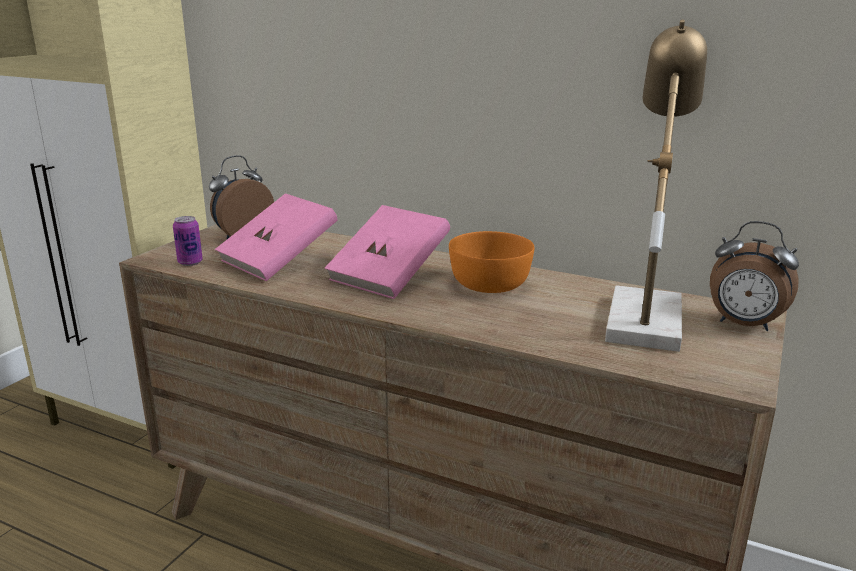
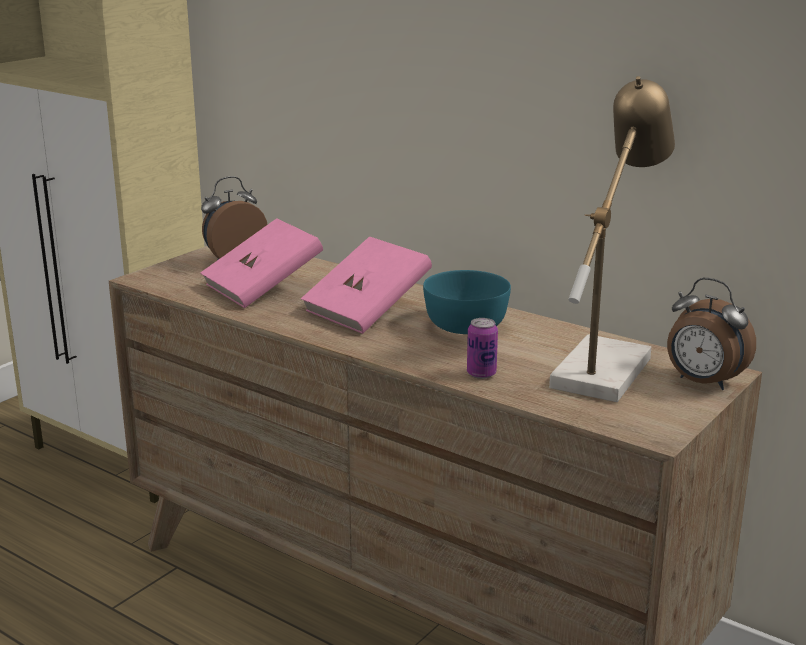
camera: 10 degrees right, 0 degrees up
(190, 262) = (176, 284): can -> can (481, 374)
(488, 284) = (464, 325): orange bowl -> turquoise bowl

